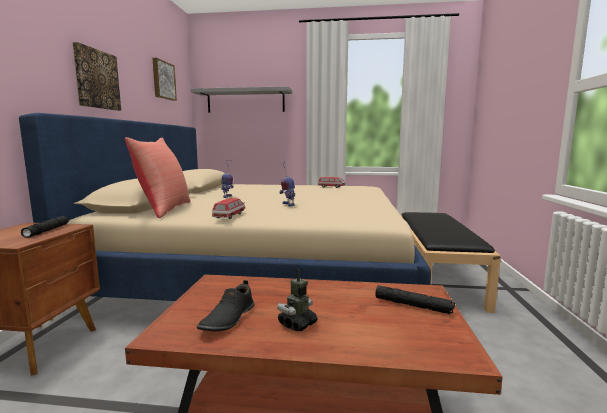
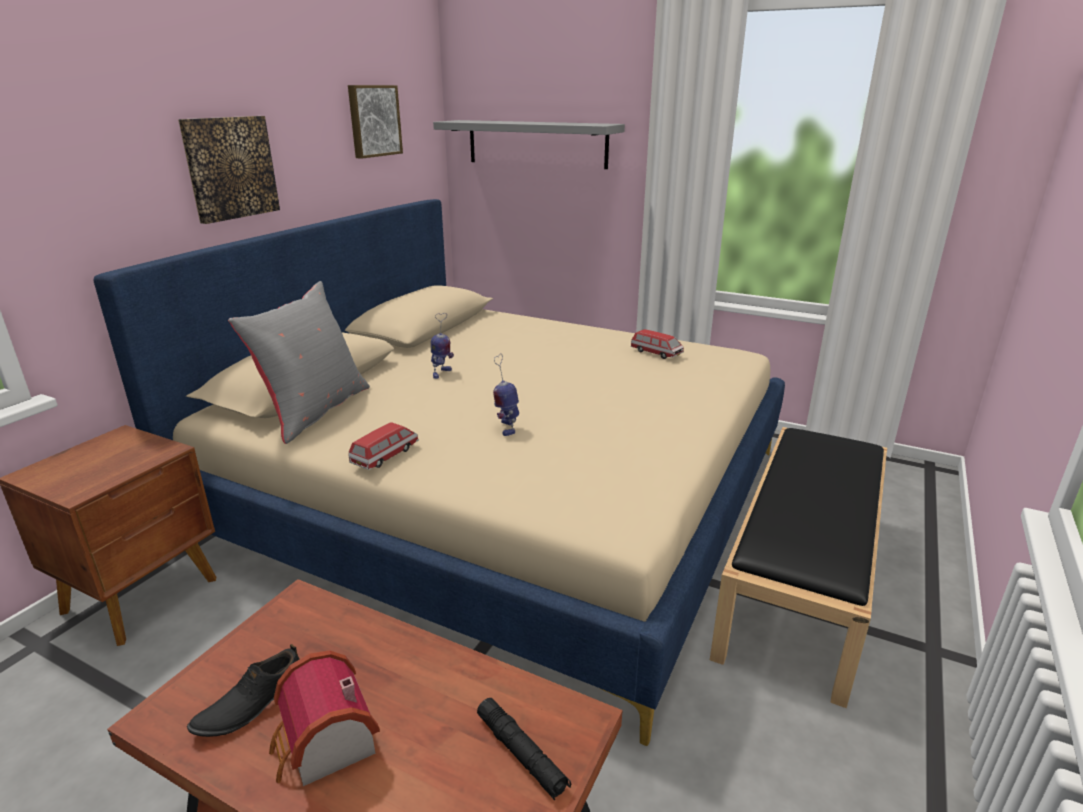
camera: 20 degrees right, 15 degrees up
(47, 231) = (129, 459): black flashlight -> none
(164, 209) = (314, 411): red pillow -> grey pillow
(297, 324) = (325, 746): toy robot -> toy house

